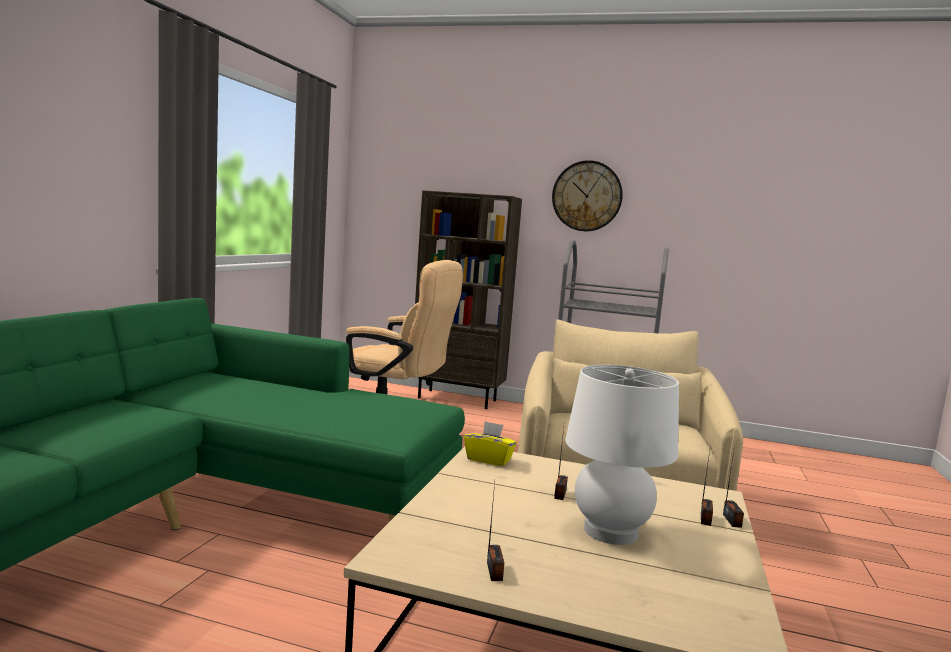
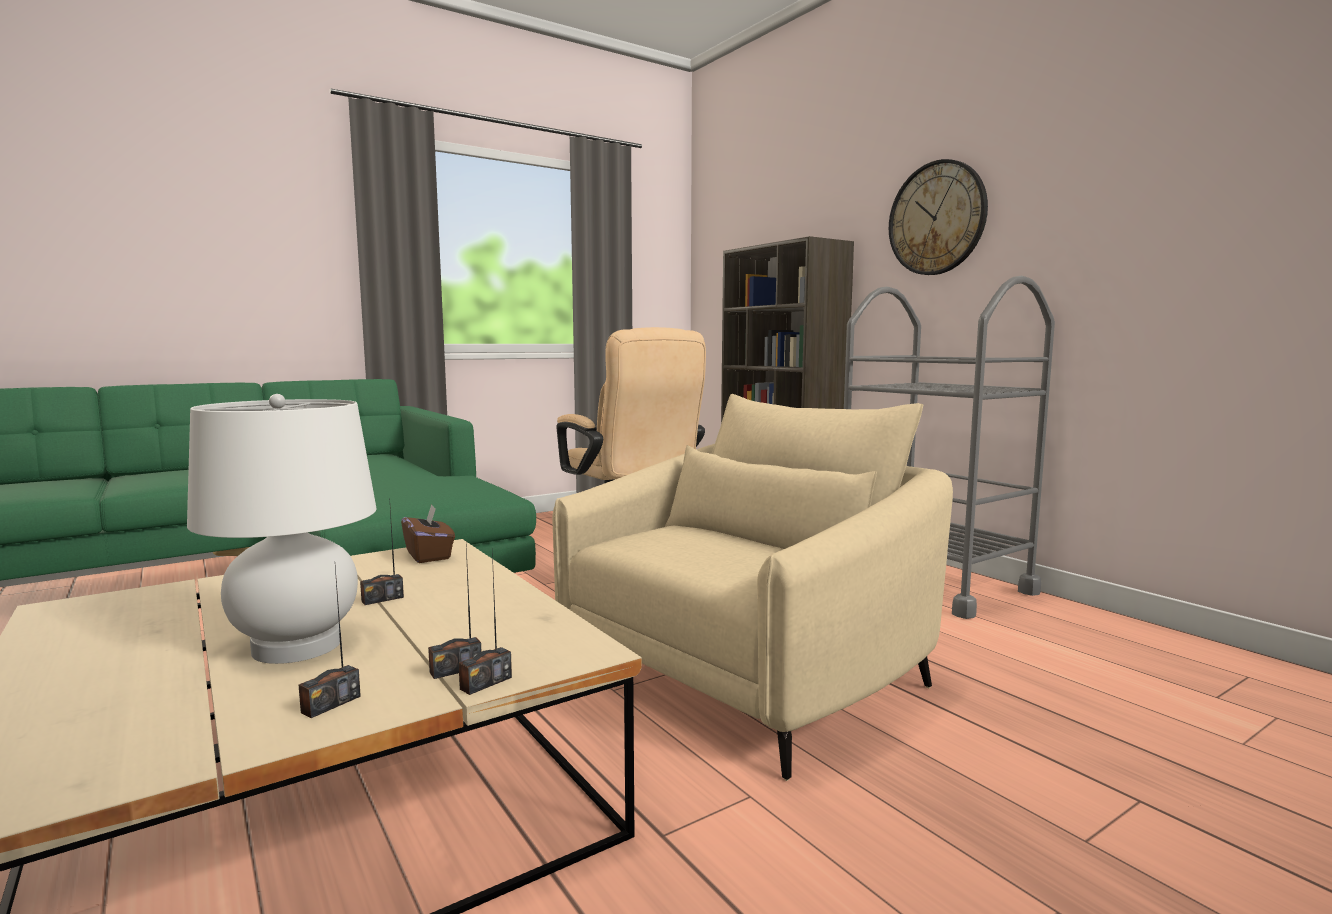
camera: 40 degrees right, 0 degrees up
(489, 459) = (429, 555): yellow tissue box -> brown tissue box
(494, 571) = (77, 643): radio -> radio (331, 704)

